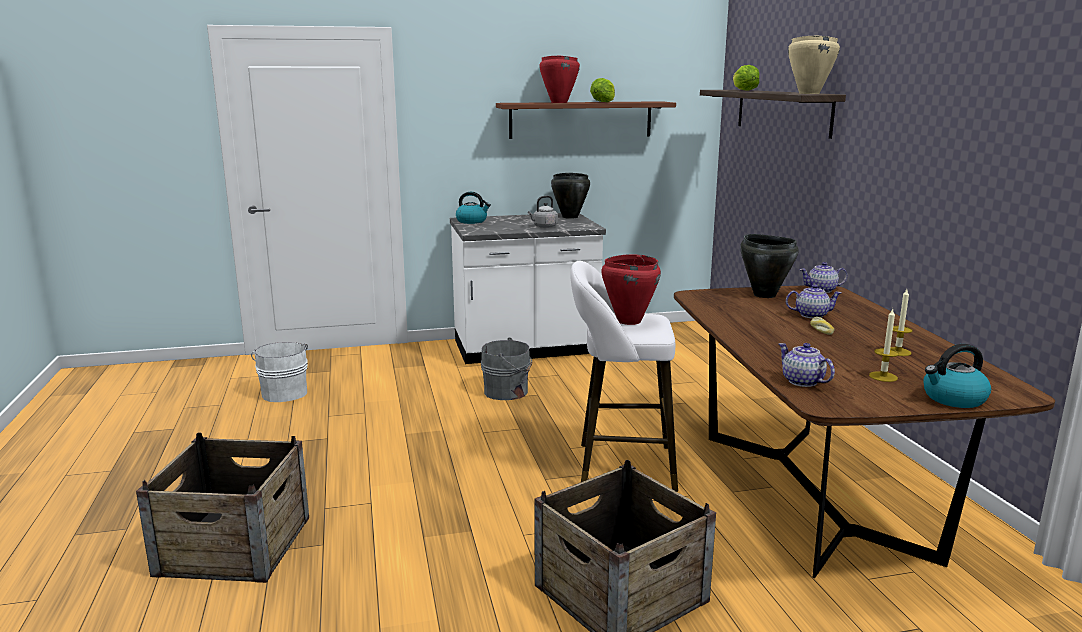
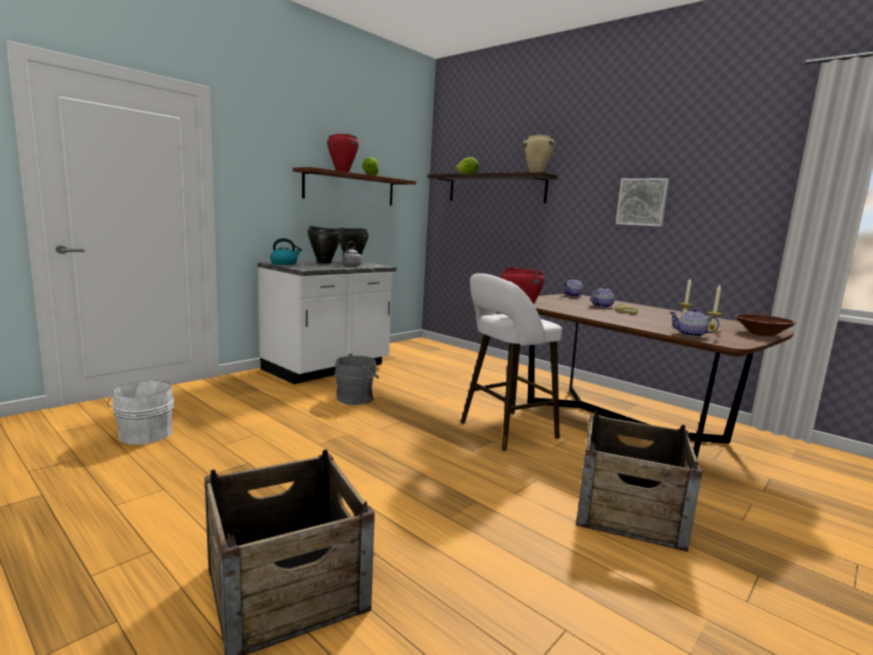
camera: 35 degrees left, 5 degrees down
(764, 295) = (553, 299): black cooking pot -> black cooking pot (324, 262)
(938, 146) = (642, 202): none -> picture
(953, 399) = (762, 334): kettle -> brown bowl

